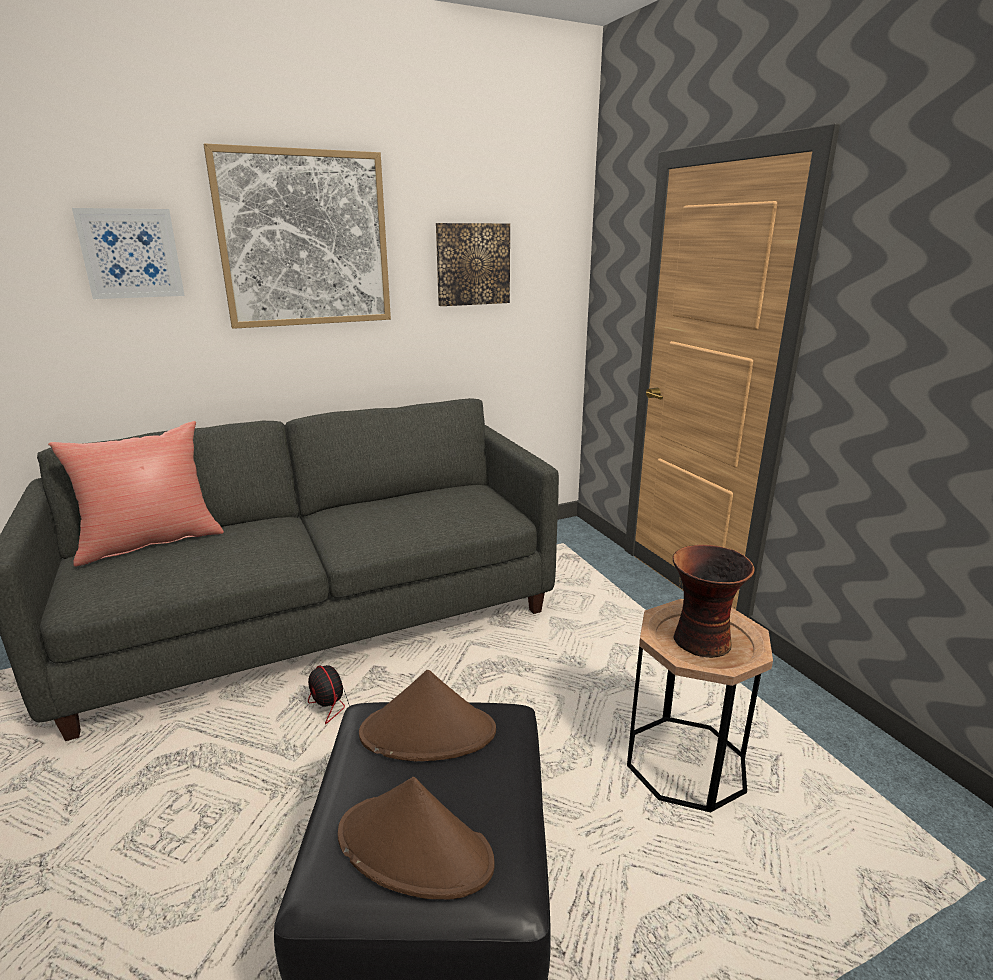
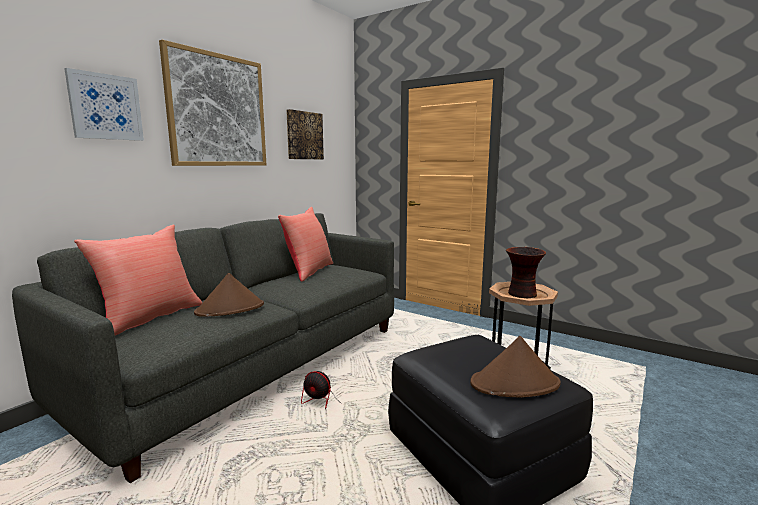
camera: 30 degrees left, 10 degrees down
(420, 496) = (309, 271): none -> red pillow
(428, 733) = (457, 351): brown hat -> brown hat (230, 309)

